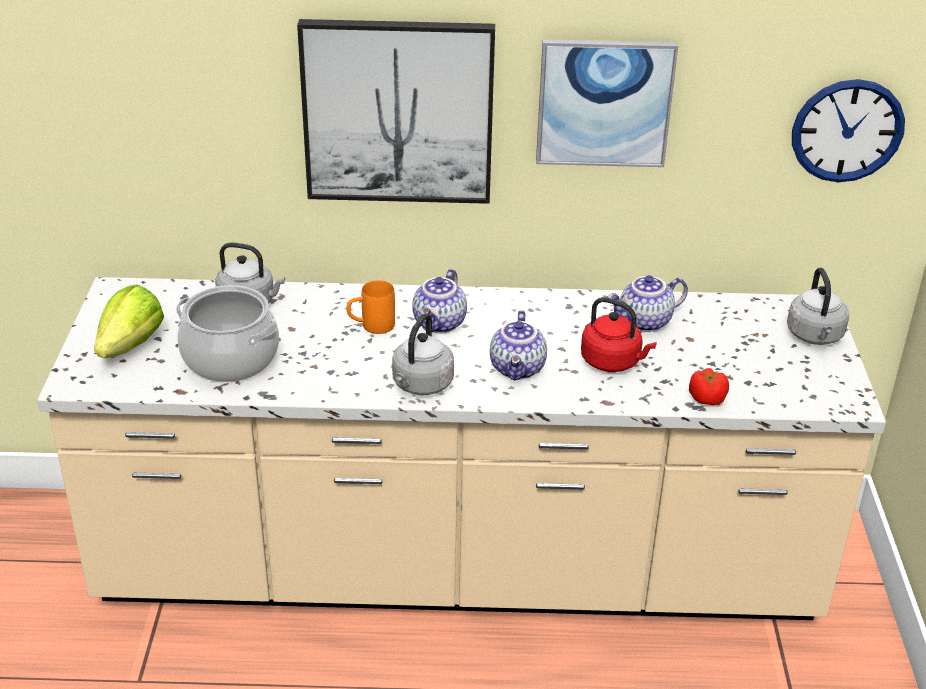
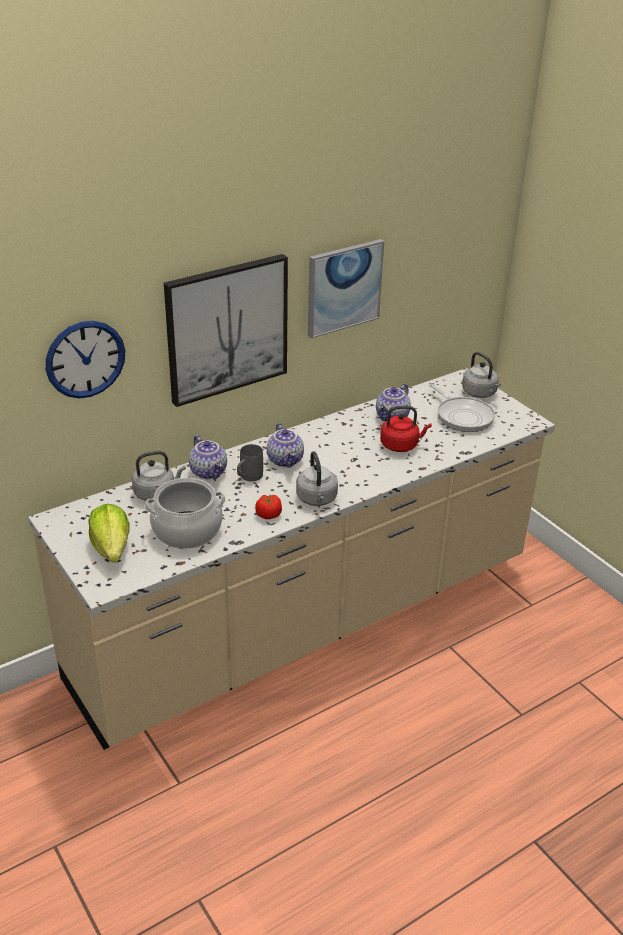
camera: 35 degrees left, 0 degrees up
(371, 326) = (248, 477): orange mug -> grey mug
(518, 369) = (358, 469): teapot -> teapot (209, 472)
(706, 398) = (466, 446): tomato -> tomato (268, 515)
(750, 357) = (462, 416): none -> frying pan
(847, 131) = (464, 268): wall clock -> wall clock (85, 359)

